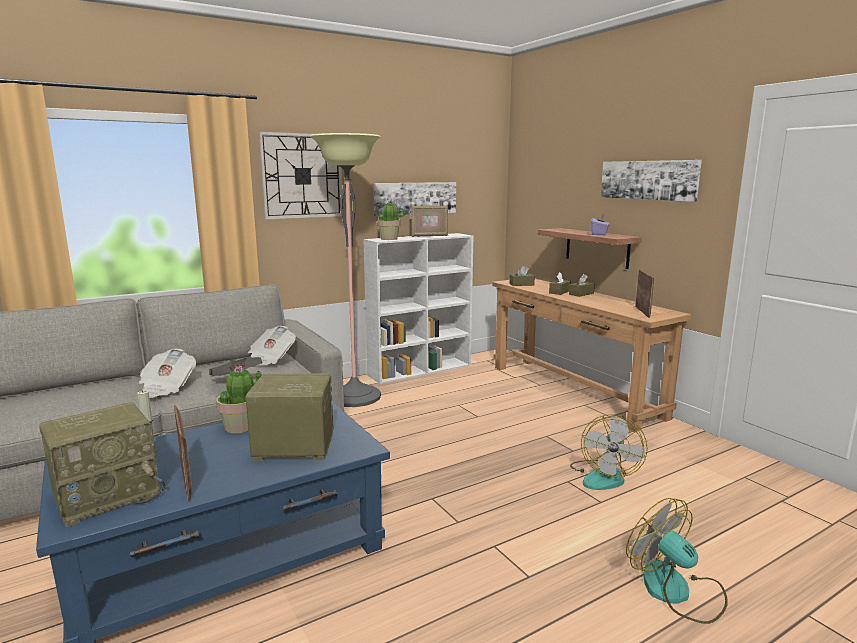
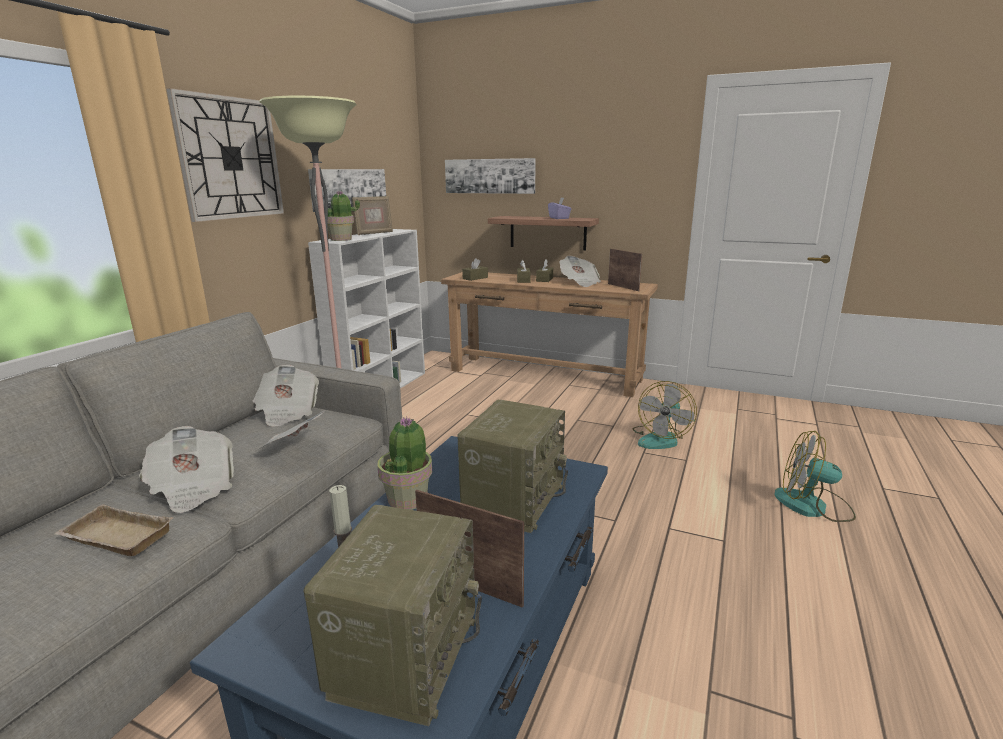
camera: 35 degrees left, 5 degrees up
(101, 399) = (114, 538): none -> beige tray
(292, 448) = (513, 498): radio -> radio turned 150 degrees clockwise
(604, 476) = (660, 439): fan -> fan turned 45 degrees clockwise
(607, 301) = (579, 283): none -> newspaper
(648, 180) = (603, 162): picture -> picture (490, 176)

